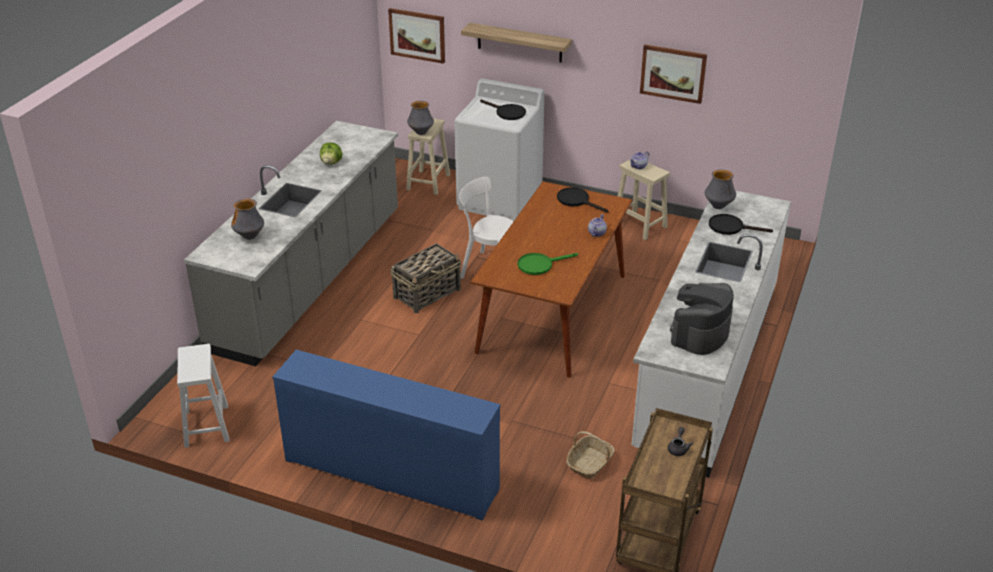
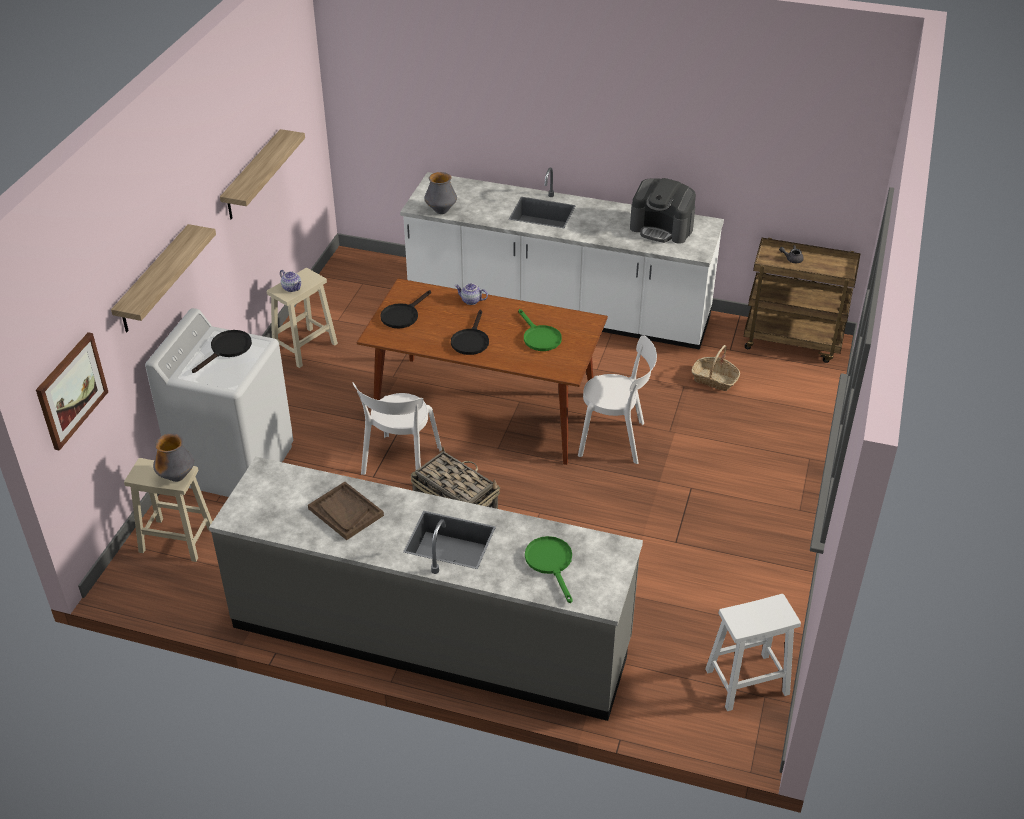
camera: 95 degrees left, 5 degrees up
(249, 237) = (551, 563): vase -> green frying pan
(331, 163) = (345, 512): lettuce -> brown tray
(391, 474) = (772, 510): blue dresser -> none
(503, 385) = (615, 440): none -> white chair
(673, 73) = (253, 176): picture -> shelf
(731, 227) = (480, 206): black frying pan -> black frying pan (471, 340)

